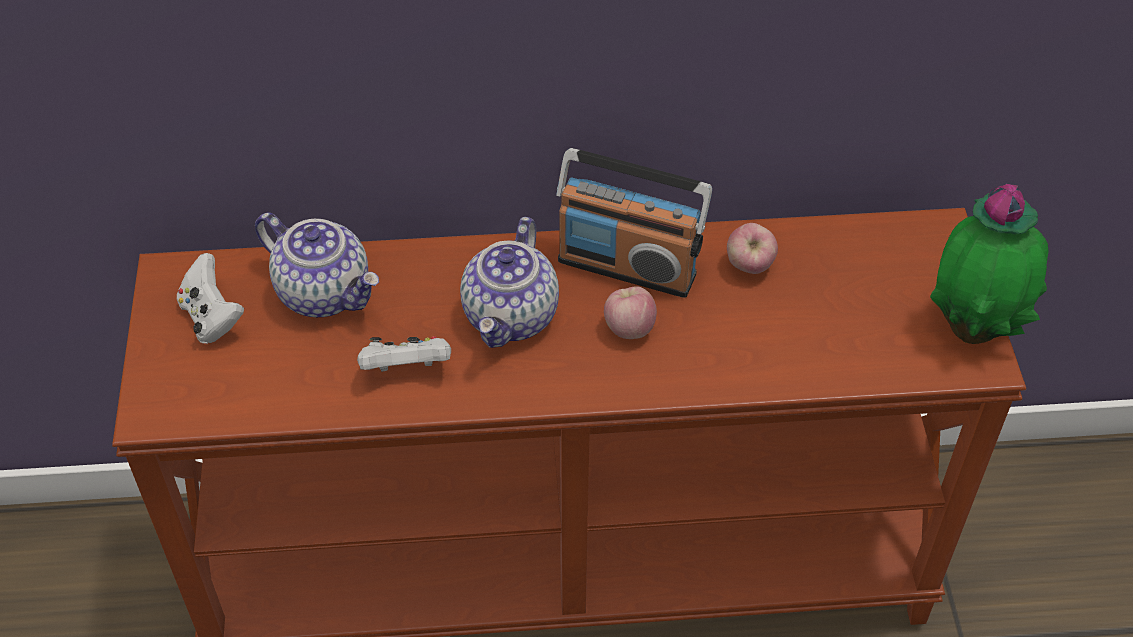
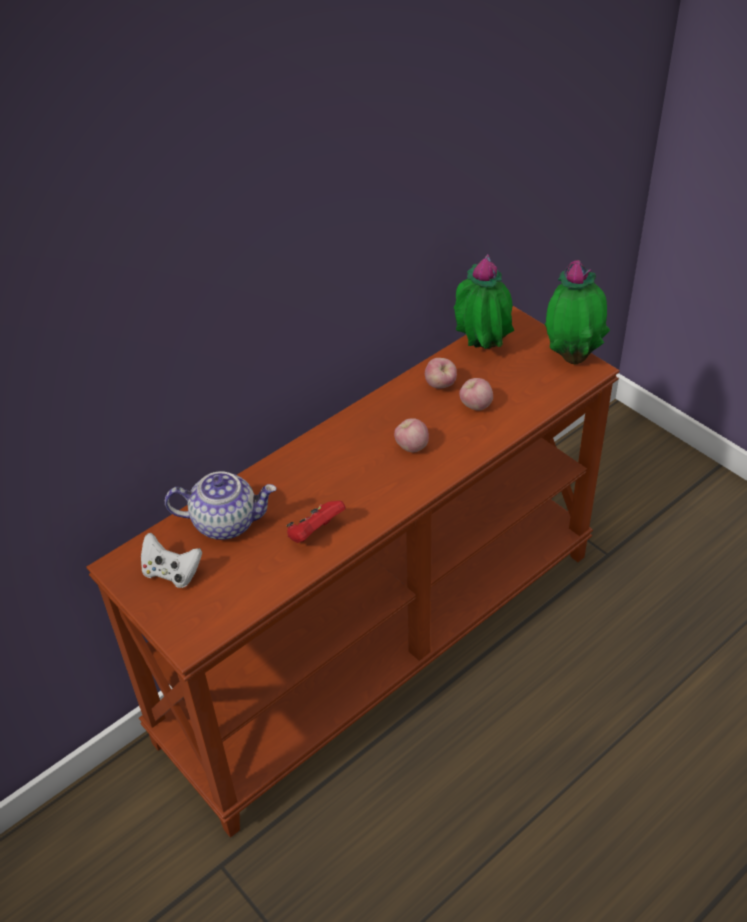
camera: 35 degrees left, 5 degrees down
(406, 369) = (315, 533): white game controller -> red game controller
(512, 317) = (344, 476): teapot -> none
(627, 266) = (379, 418): radio -> none
(767, 321) = (475, 406): none -> apple
(854, 245) = (481, 349): none -> potted plant

